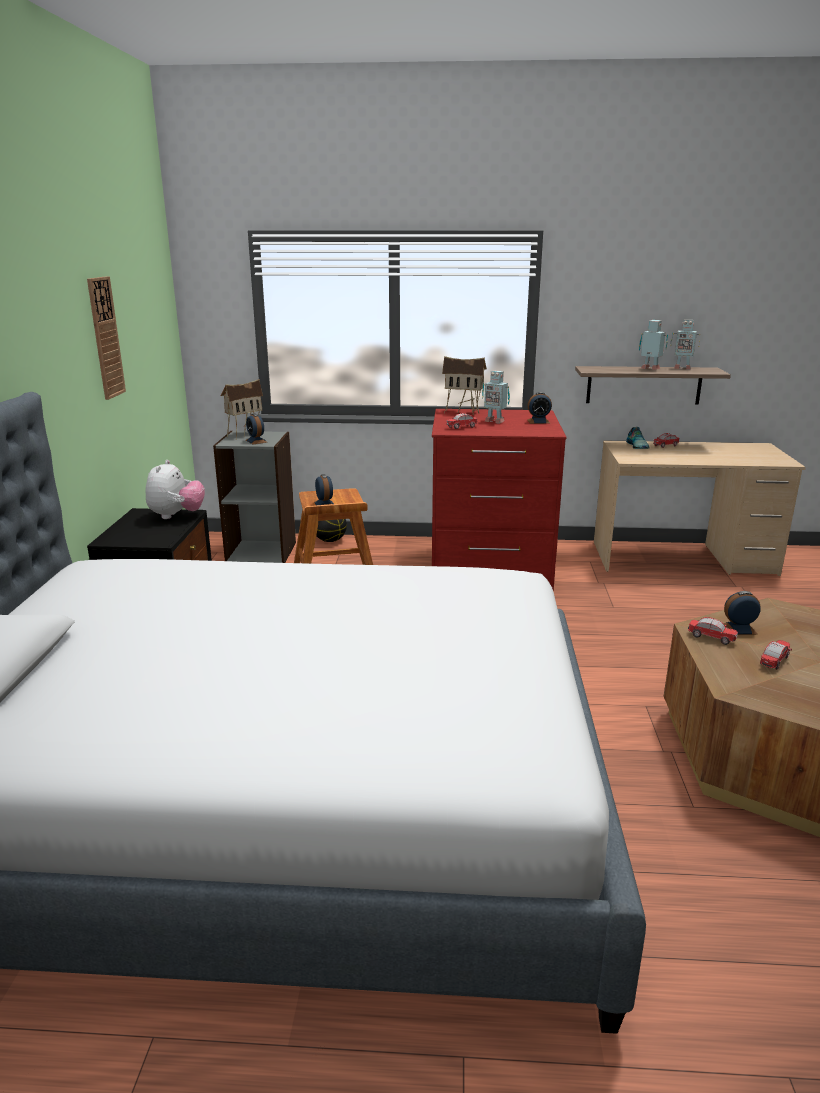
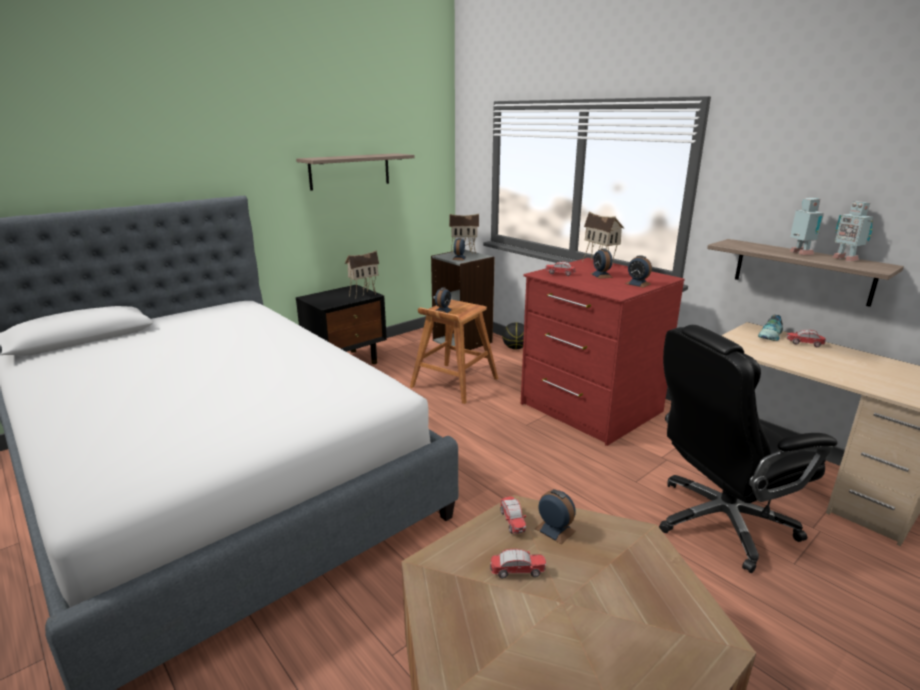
camera: 45 degrees right, 0 degrees up
(105, 338) = (350, 171): wall clock -> shelf
(176, 516) = (363, 294): plush toy -> toy house
(494, 421) = (601, 275): toy robot -> alarm clock
(695, 607) = (719, 522): none -> black office chair

